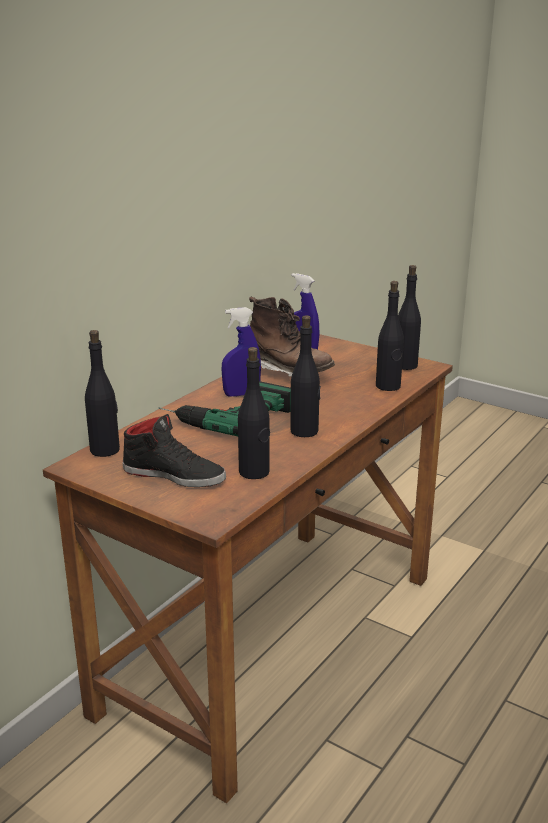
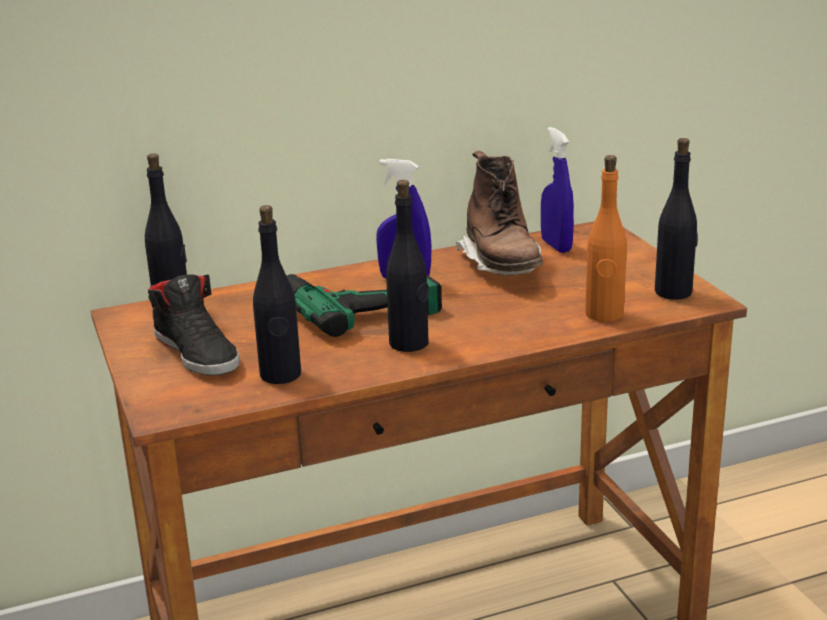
camera: 35 degrees right, 0 degrees up
(388, 386) = (604, 314): black bottle -> orange bottle

